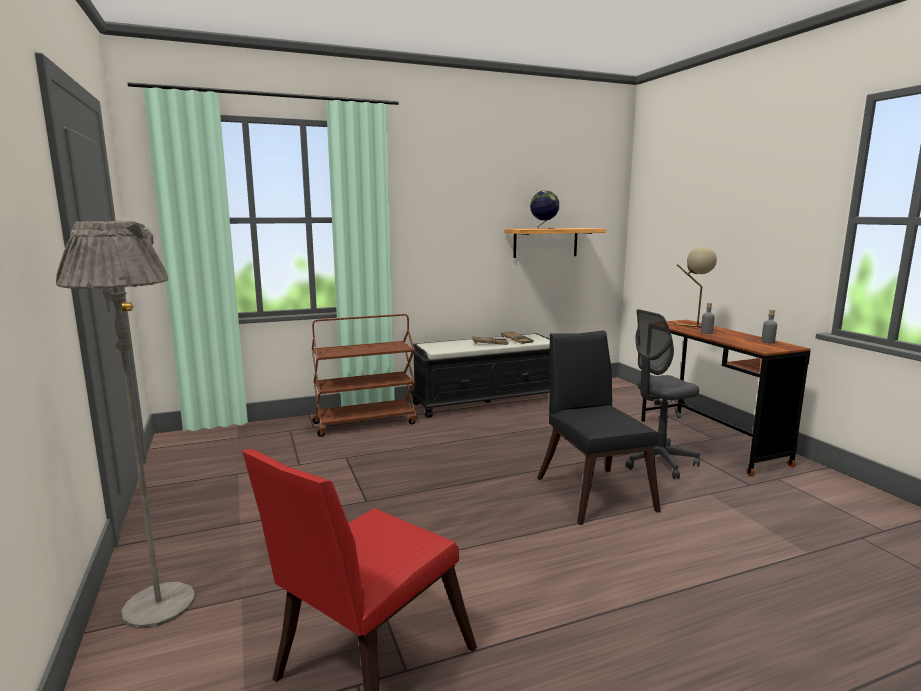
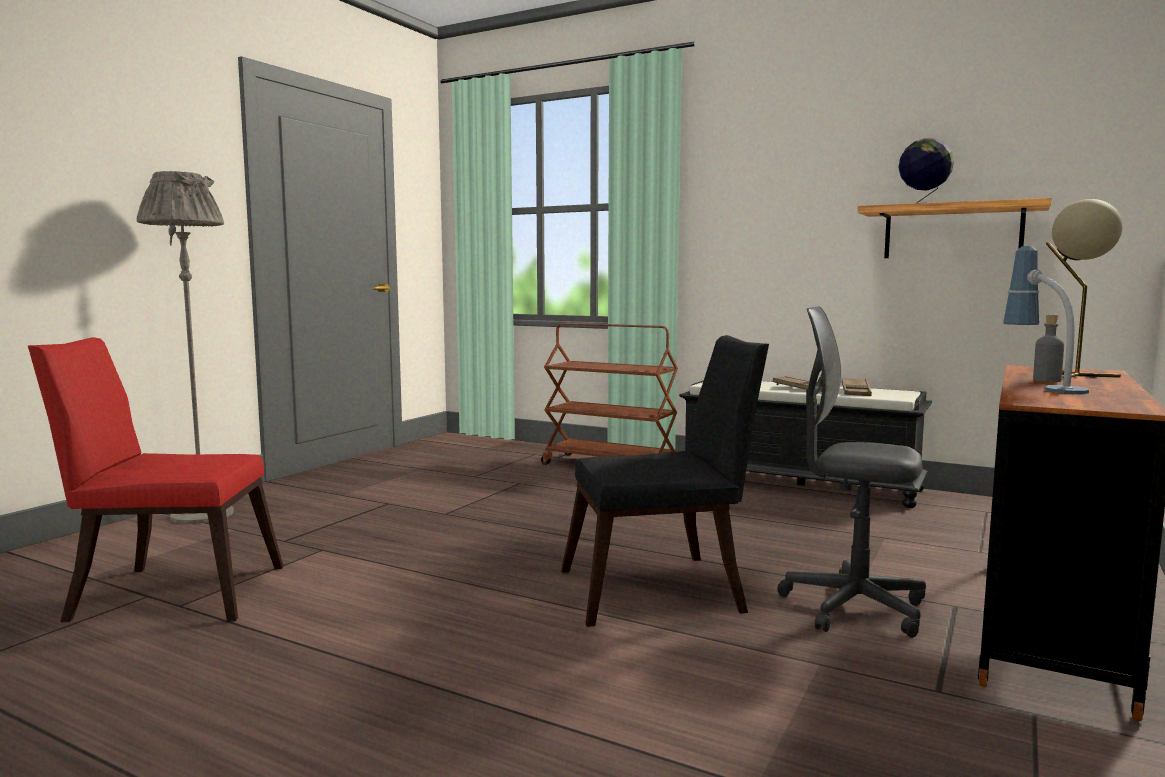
camera: 50 degrees right, 5 degrees down
(592, 491) = (662, 591): black chair -> black chair turned 45 degrees clockwise
(727, 338) = (1041, 388): none -> table lamp
(768, 342) = (1115, 399): grey bottle -> none

